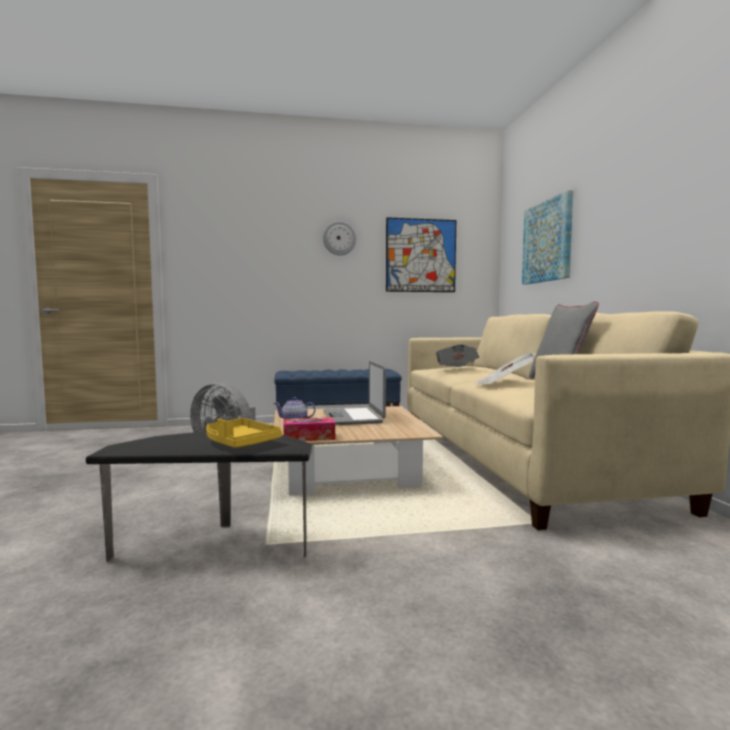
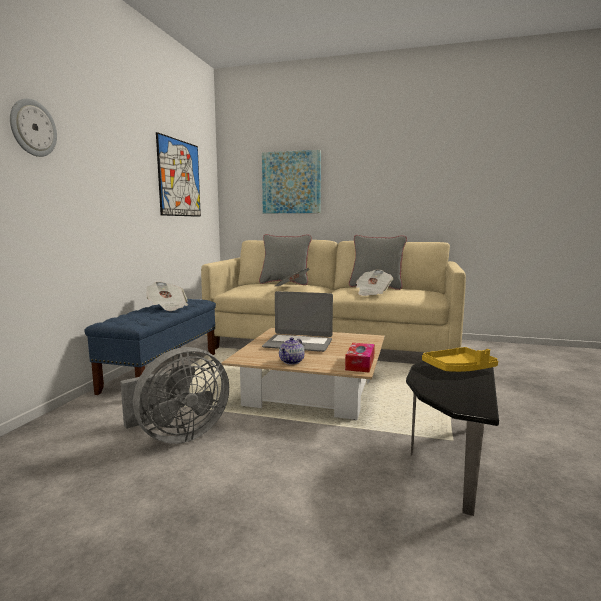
camera: 65 degrees left, 5 degrees up
(339, 238) = (122, 149): wall clock -> wall clock (33, 128)
(347, 370) = (167, 307): none -> newspaper
(492, 368) = (285, 283): none -> grey pillow

